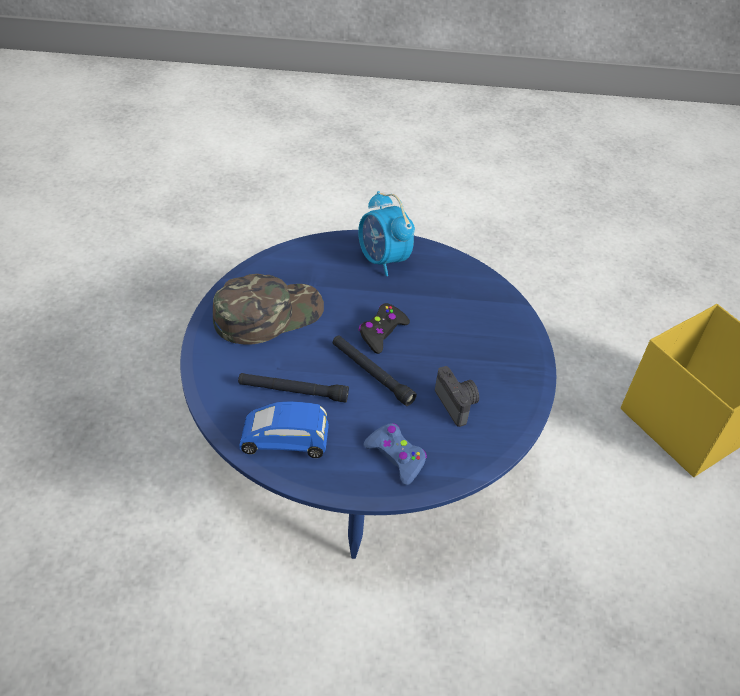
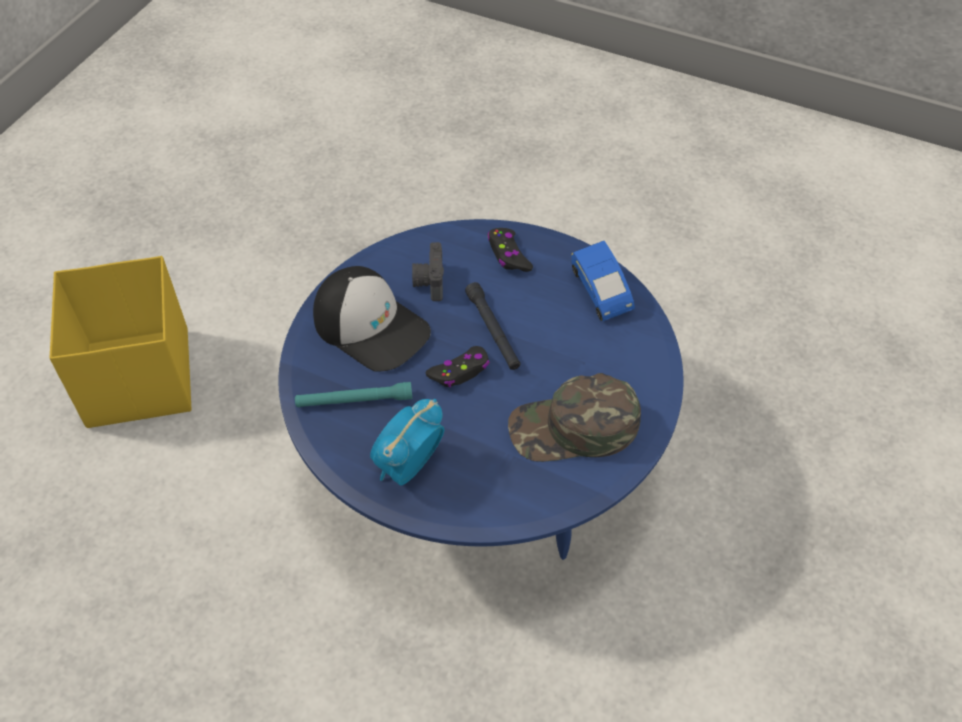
camera: 155 degrees left, 5 degrees up
(285, 441) = (599, 292): blue toy car -> blue toy car turned 45 degrees clockwise
(293, 391) = (576, 335): black flashlight -> none
(383, 260) = (408, 466): alarm clock -> alarm clock turned 135 degrees counterclockwise
(396, 457) = (508, 255): blue game controller -> black game controller
(452, 290) = (354, 401): none -> turquoise flashlight
(480, 349) = (371, 326): none -> cap

